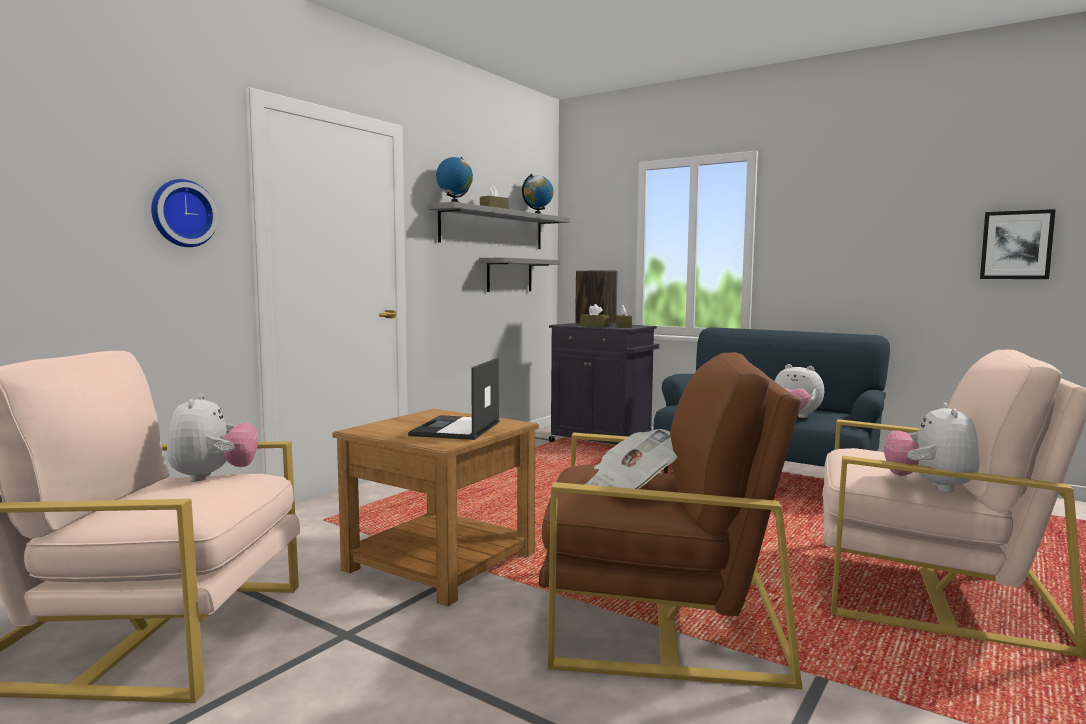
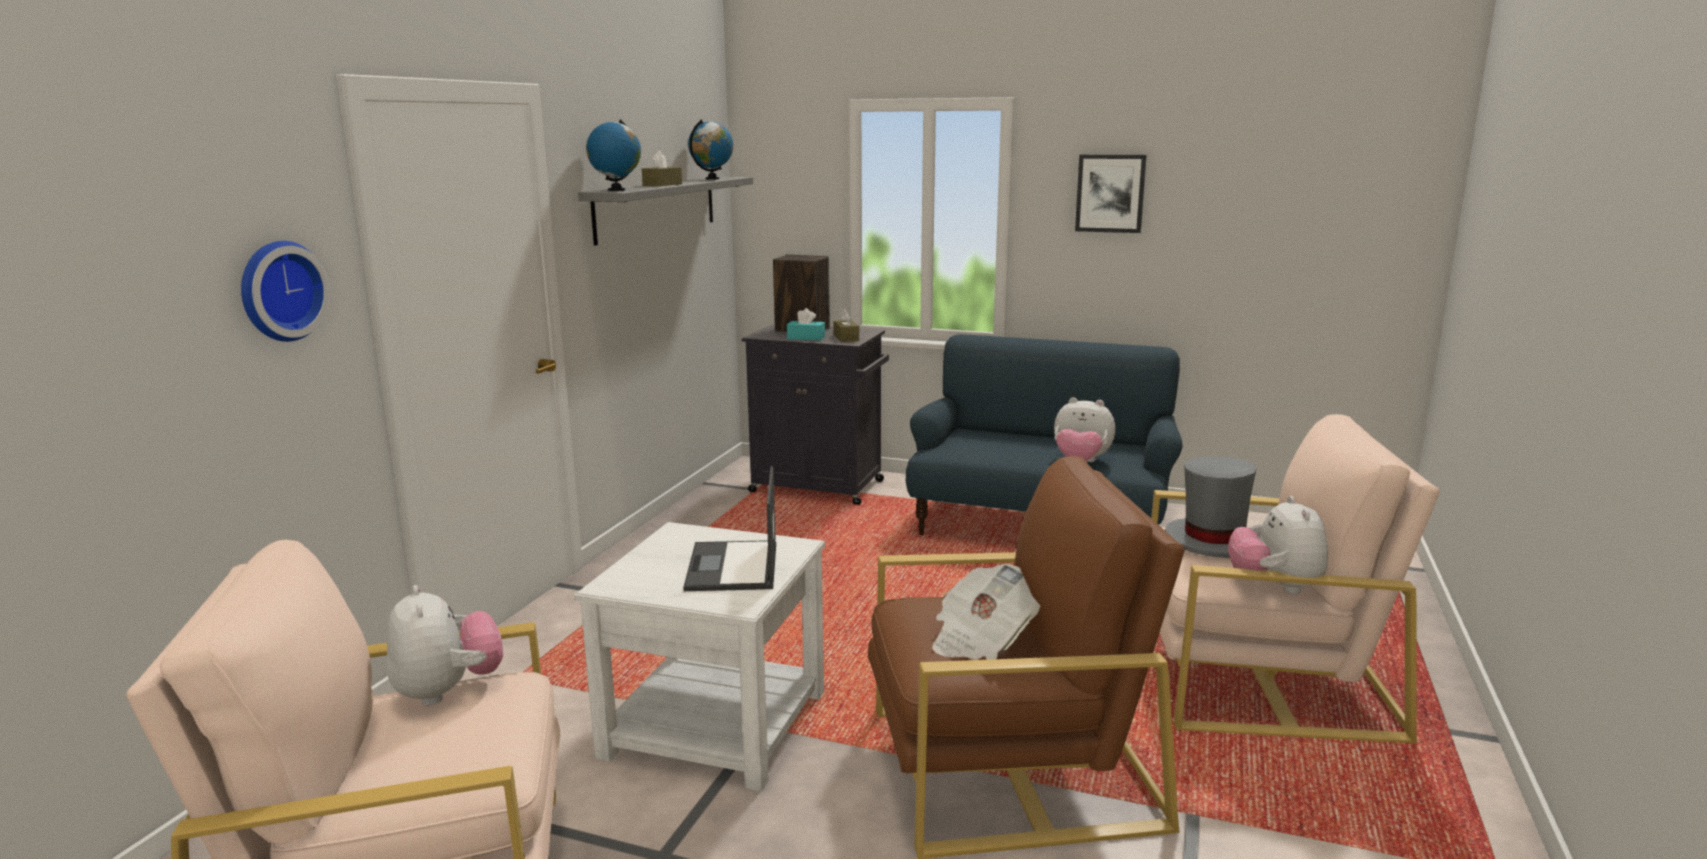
camera: 15 degrees left, 10 degrees up
(440, 562) = (714, 724): brown side table -> white side table
(509, 275) = (679, 269): grey shelf -> none
(594, 326) = (806, 338): brown tissue box -> turquoise tissue box
(881, 456) = (1213, 542): none -> grey hat
(1016, 245) = (1319, 239): picture -> picture (1110, 193)

